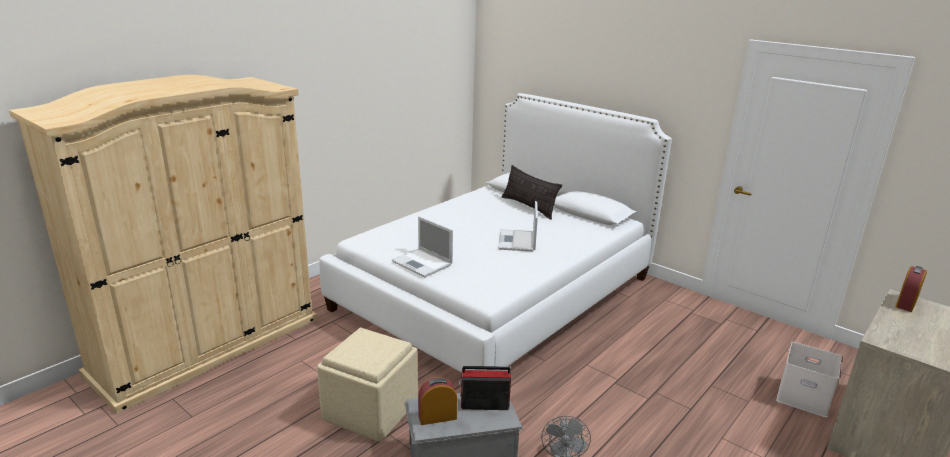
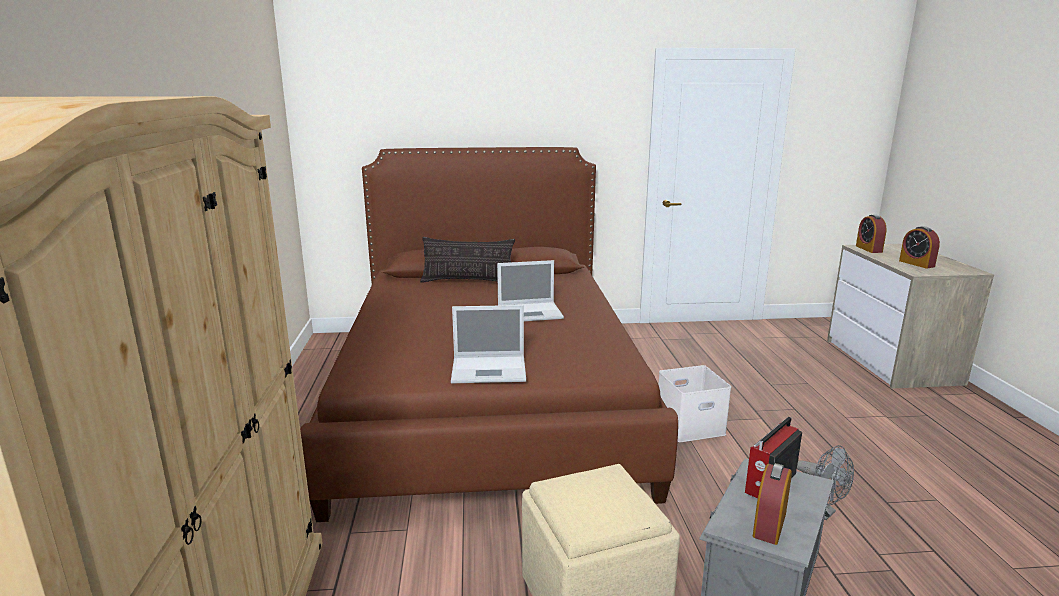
camera: 45 degrees left, 5 degrees down
(496, 292) = (487, 397): white bed -> brown bed
(517, 241) = (531, 312): laptop -> laptop turned 60 degrees counterclockwise
(804, 396) = (822, 362): white storage box -> white storage box (690, 425)
(911, 335) = (916, 264): none -> alarm clock

